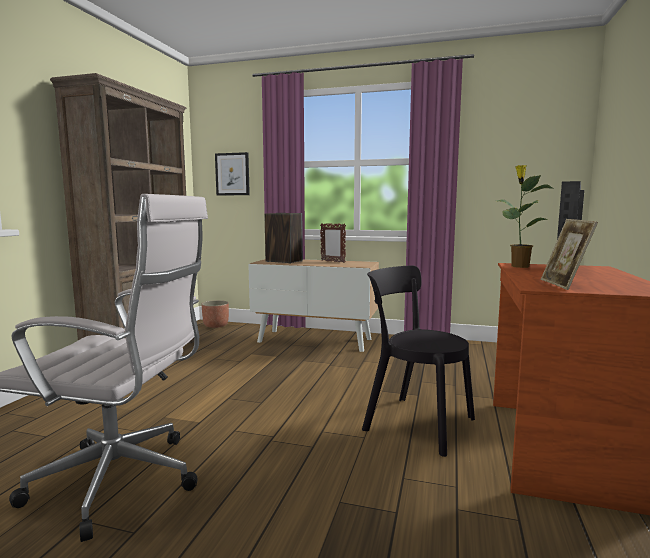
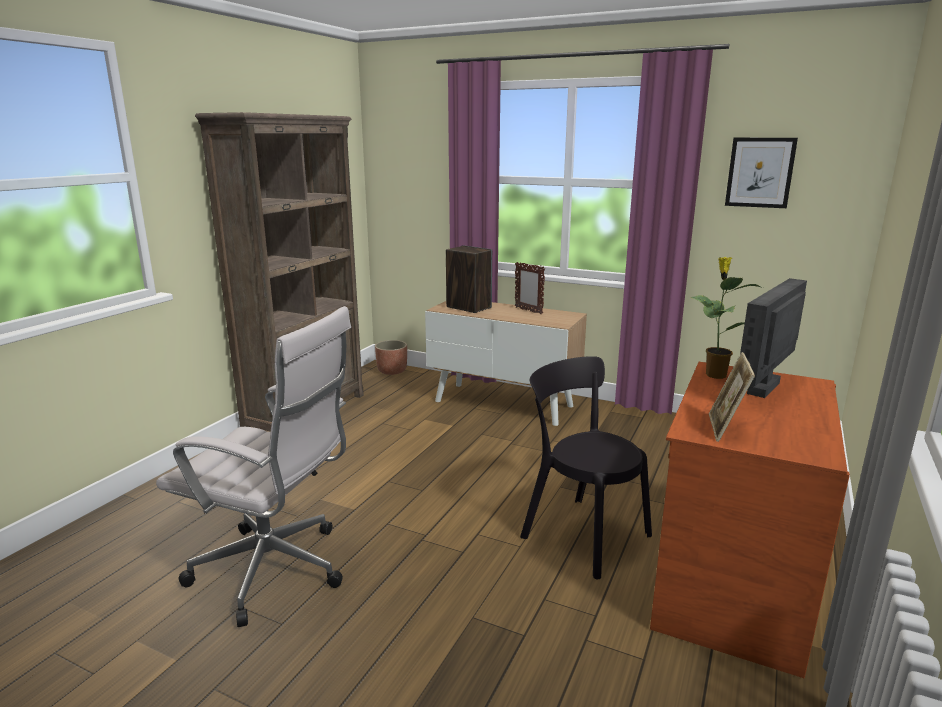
camera: 10 degrees right, 10 degrees up
(232, 174) = (412, 186): picture -> picture (760, 172)

